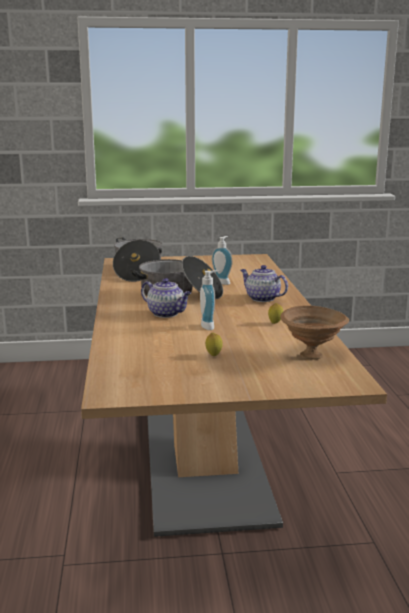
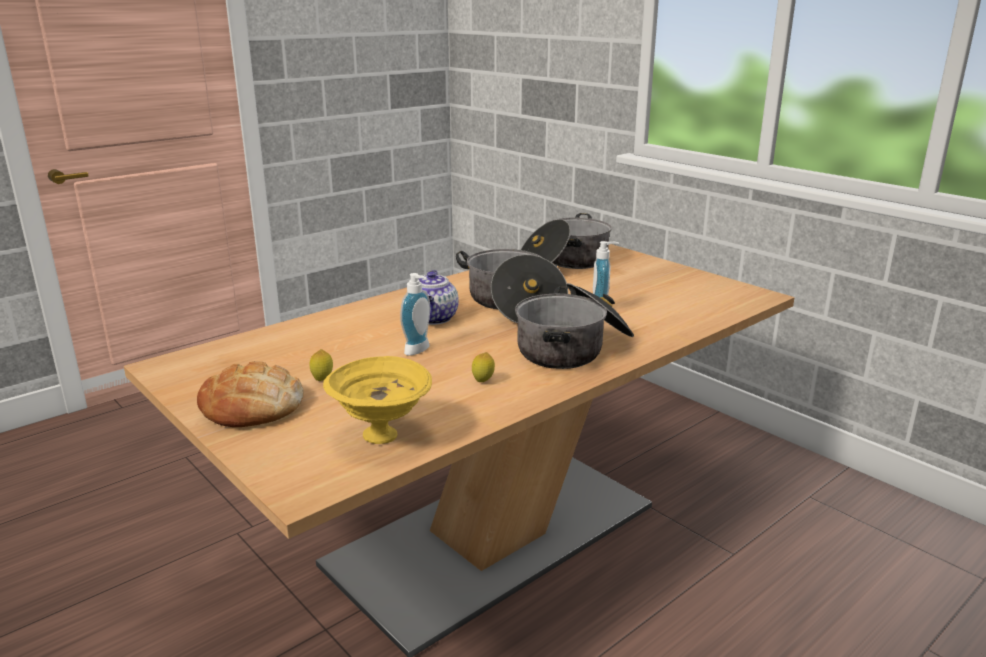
camera: 55 degrees right, 5 degrees up
(225, 378) = (252, 406): none -> bread
(261, 298) = (574, 348): teapot -> cooking pot
(312, 355) = (383, 436): brown bowl -> yellow bowl

